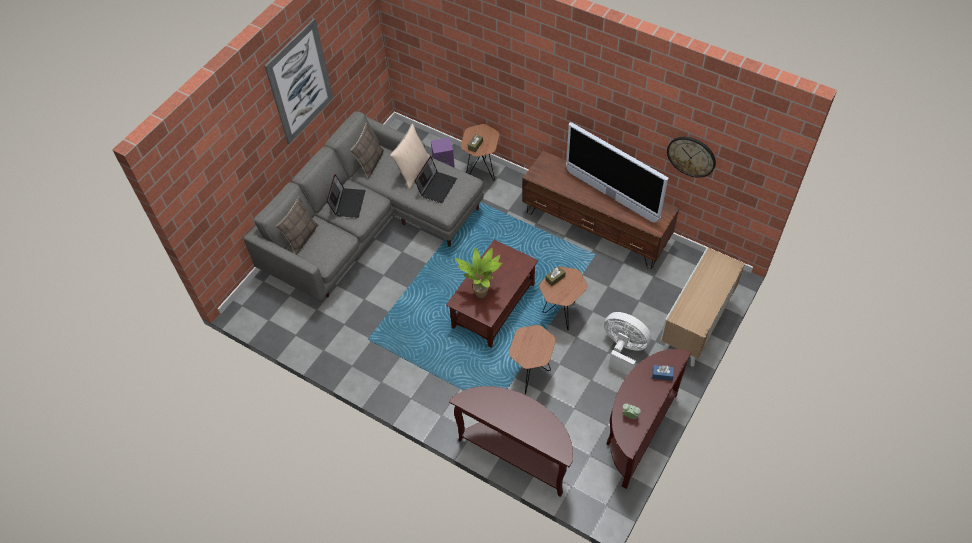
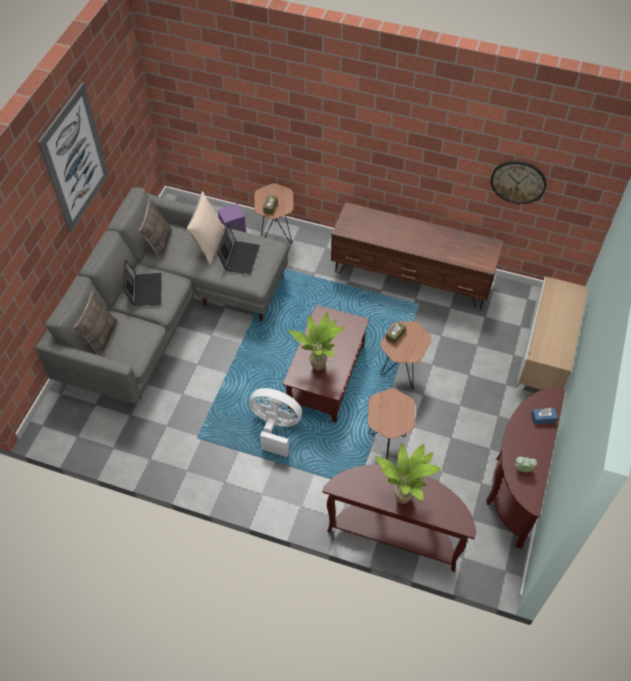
camera: 15 degrees left, 0 degrees up
(518, 418) = (404, 495): none -> potted plant
(611, 196) = (430, 239): television -> none
(623, 349) = (476, 399): white fan -> white fan (275, 428)

